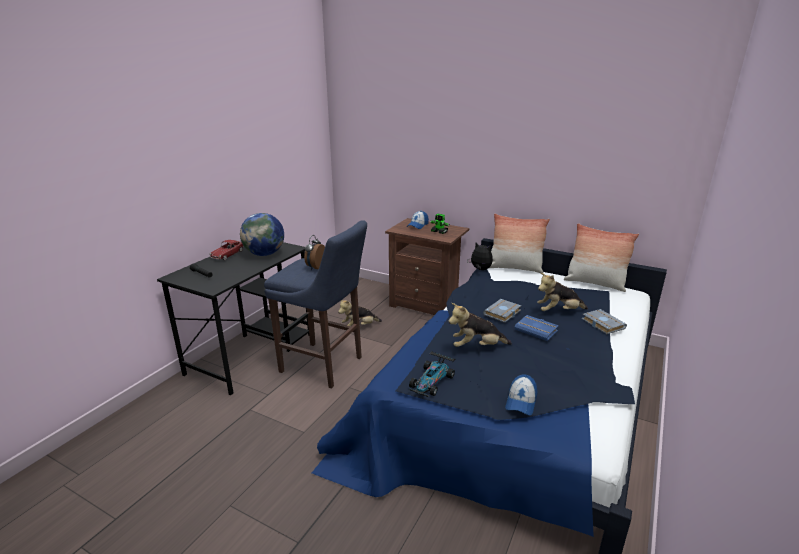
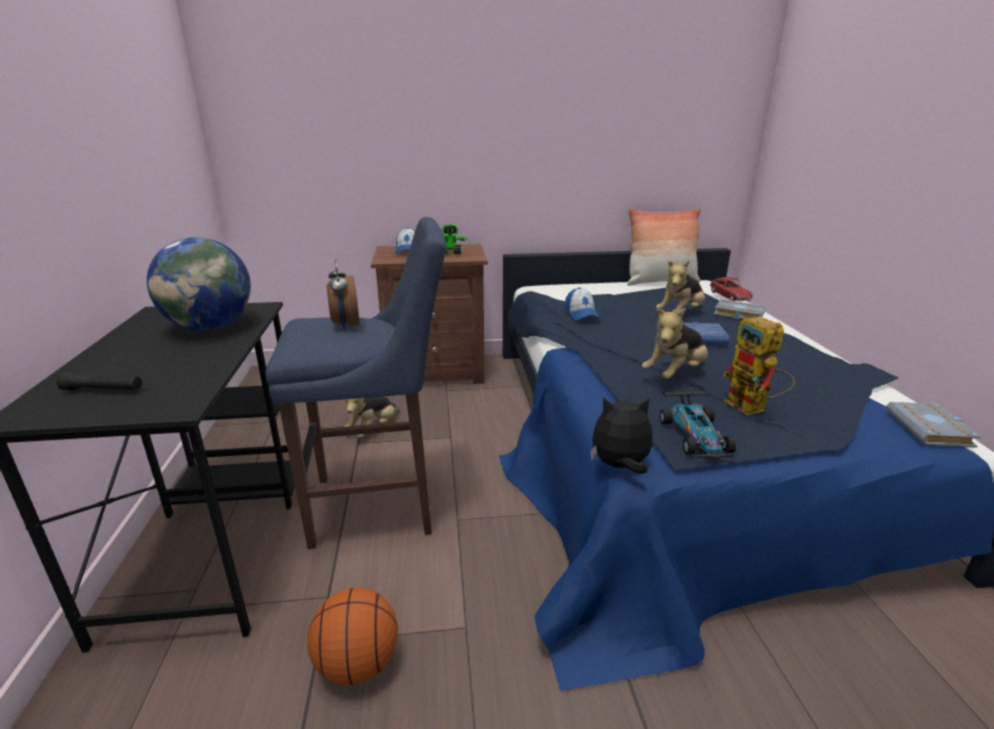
camera: 35 degrees left, 0 degrees up
(227, 254) = (121, 345): toy car -> toy car (729, 296)
(254, 424) = (358, 664): none -> basketball
(480, 270) = (529, 294): plush toy -> plush toy (620, 466)
(487, 381) = (753, 409): none -> toy robot
(502, 313) = (635, 331): grey book -> grey book (931, 430)
(515, 268) = (559, 286): pillow -> none
(521, 401) = (823, 417): cap -> cap (581, 314)

